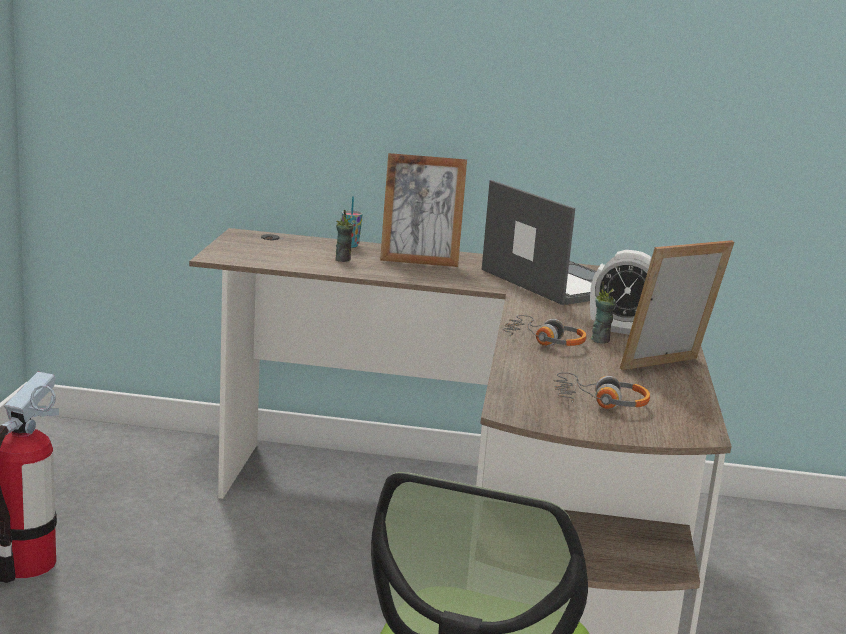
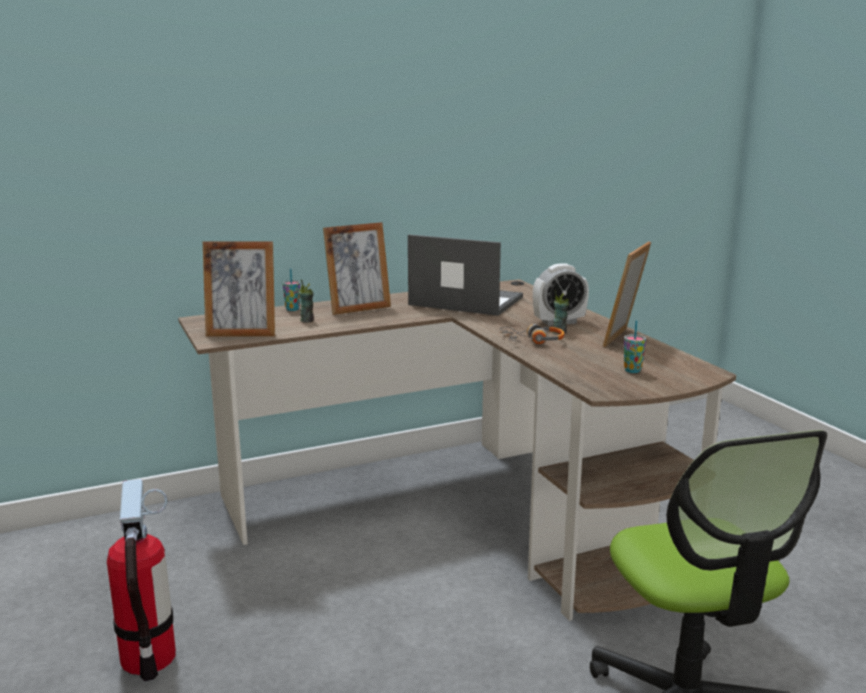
camera: 30 degrees left, 0 degrees up
(256, 256) = (242, 333): none -> picture frame
(599, 402) = (632, 370): headphones -> cup

